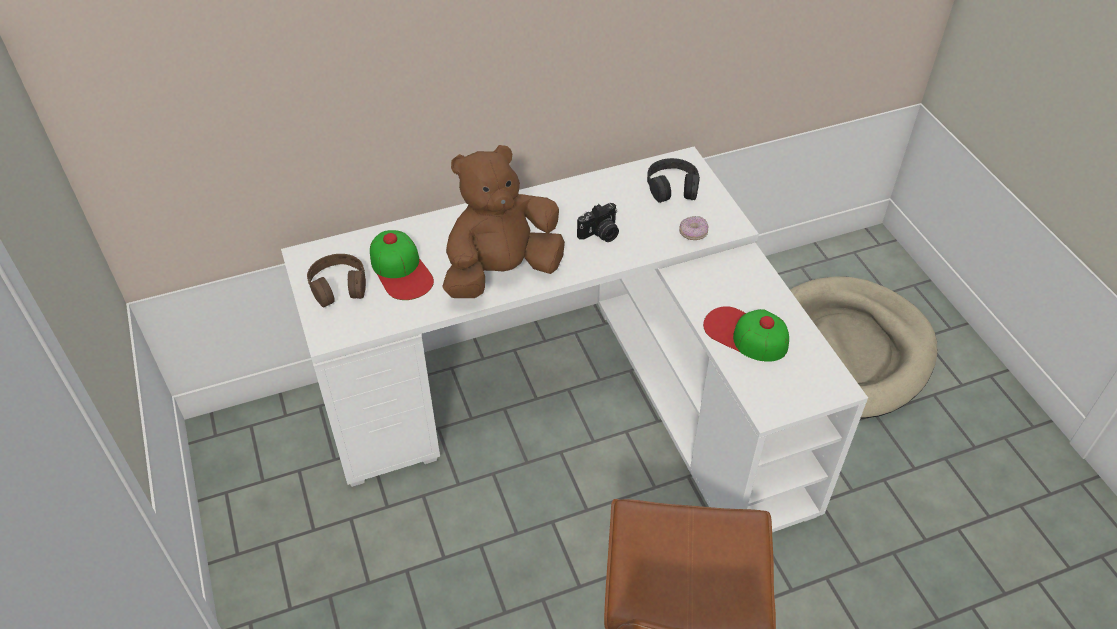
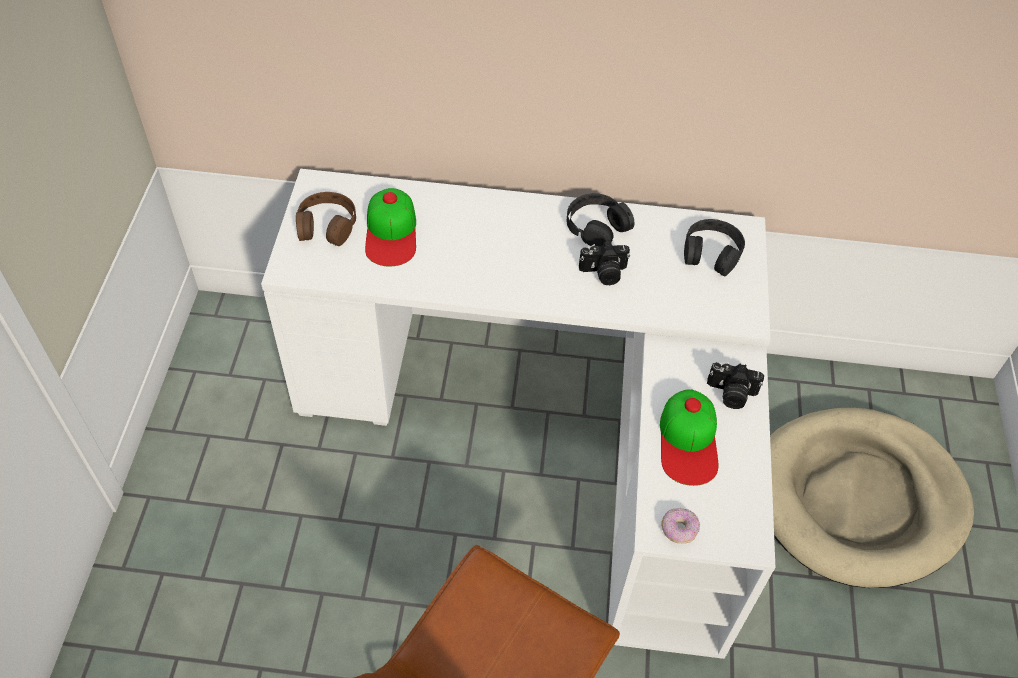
camera: 25 degrees right, 5 degrees up
(501, 272) = (482, 273): brown plush toy -> none
(570, 200) = (596, 226): none -> black headphones
(693, 233) = (699, 311): donut -> donut (679, 529)
(745, 334) = (688, 441): cap -> cap turned 150 degrees counterclockwise
(753, 287) = (731, 394): none -> camera

